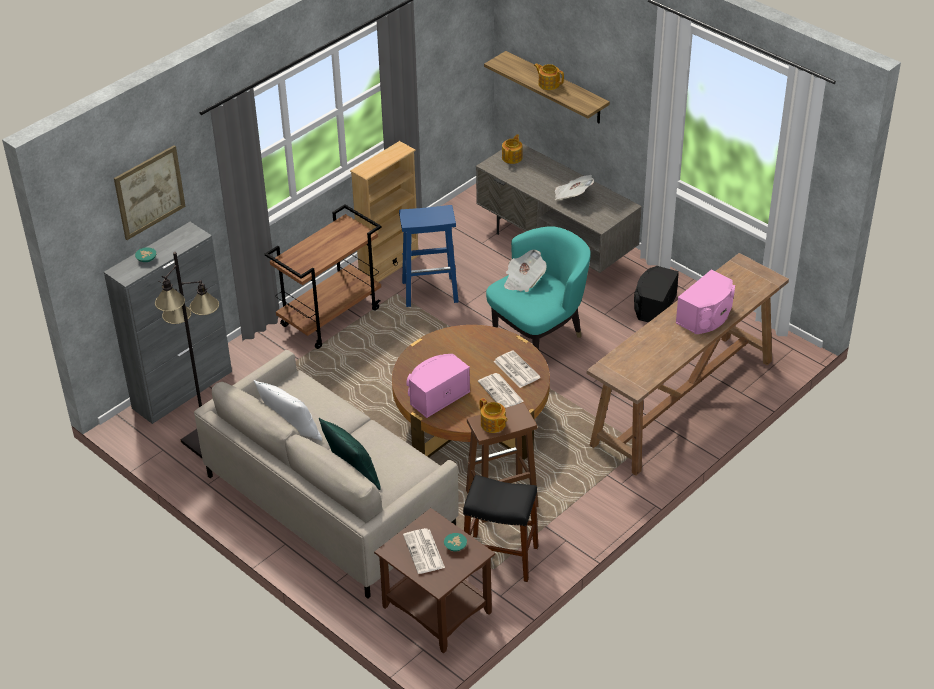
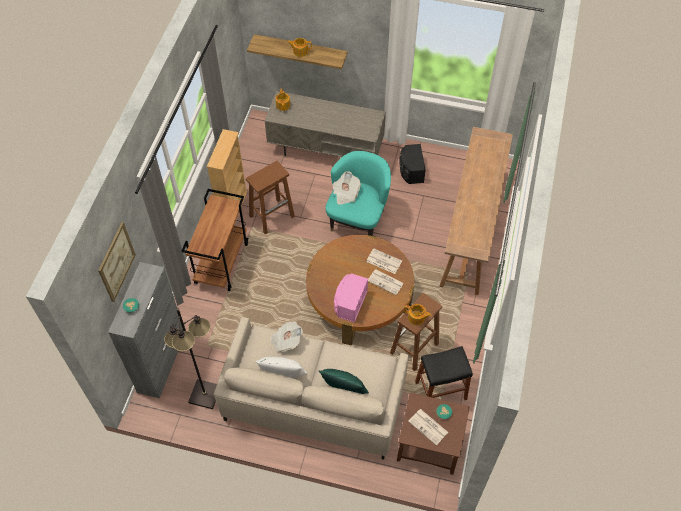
camera: 30 degrees left, 15 degrees up
(431, 291) = (272, 216): blue stool -> brown stool
(572, 196) = (340, 120): newspaper -> newspaper (286, 341)
(706, 316) = (486, 181): pink speaker -> none

